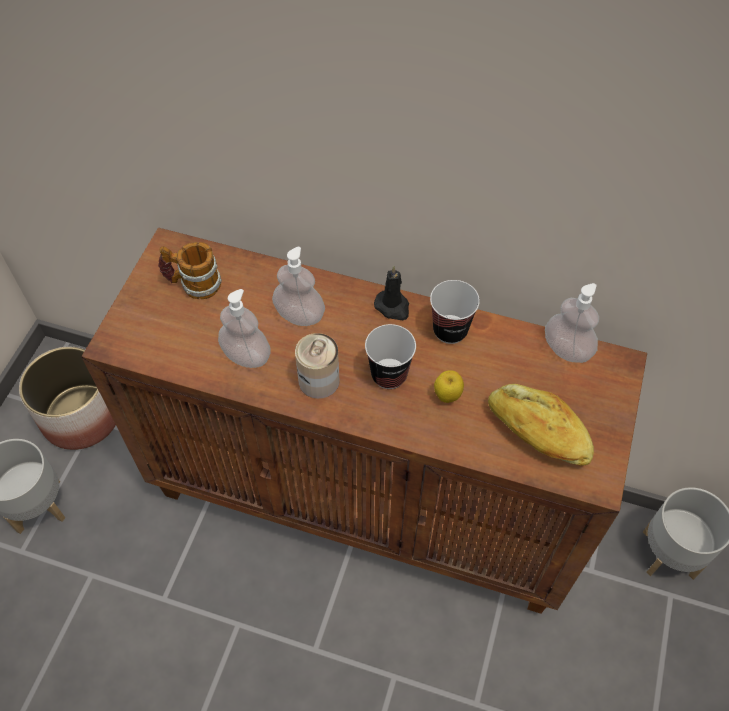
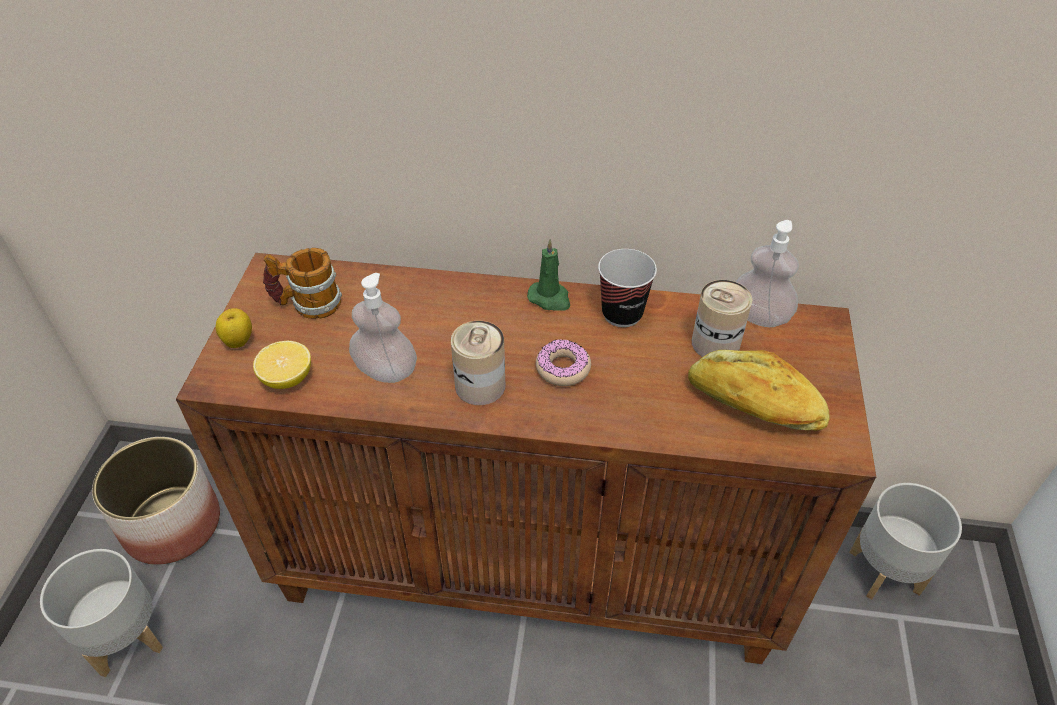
camera: 10 degrees left, 10 degrees down
(168, 351) = (287, 379): none -> lemon
(299, 315) = (442, 320): soap dispenser -> none
(389, 375) = (563, 368): cup -> donut
(393, 307) = (550, 298): black candle -> green candle
(447, 396) = (637, 381): apple -> apple (239, 342)
(521, 370) = (715, 343): none -> can

